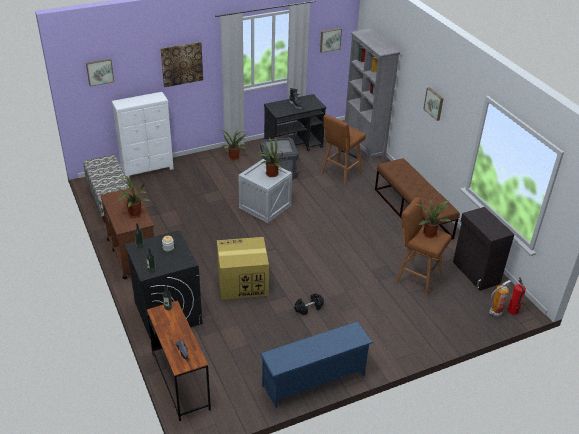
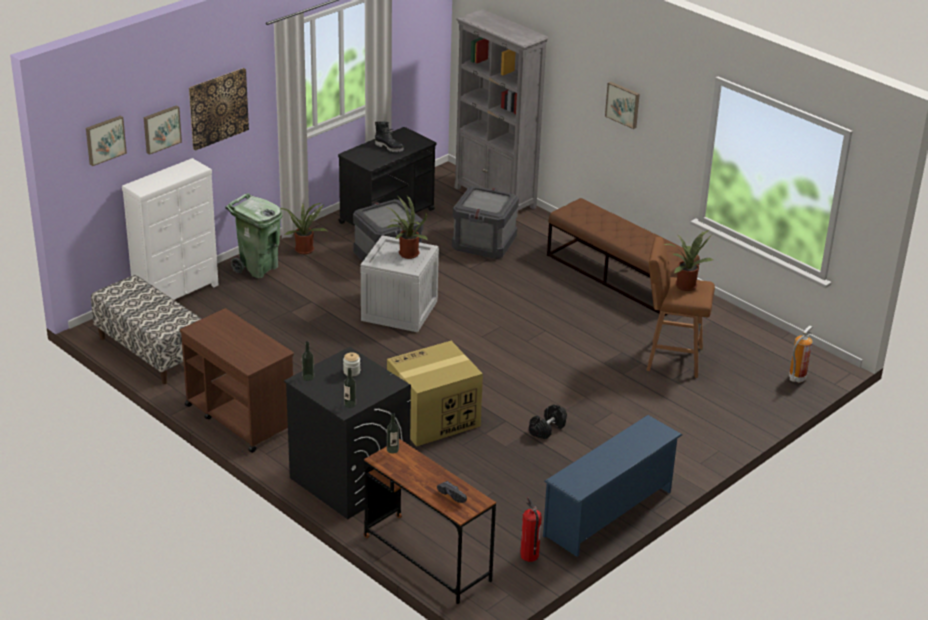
camera: 20 degrees left, 5 degrees down
(134, 214) = (253, 344): potted plant -> none
(201, 163) = (258, 268): none -> green trash can
(330, 39) = (417, 36): picture -> picture (161, 129)
(340, 174) = (483, 243): brown stool -> crate
(475, 273) = (746, 336): black cabinet -> none
(513, 311) = (817, 371): fire extinguisher -> fire extinguisher (529, 556)

